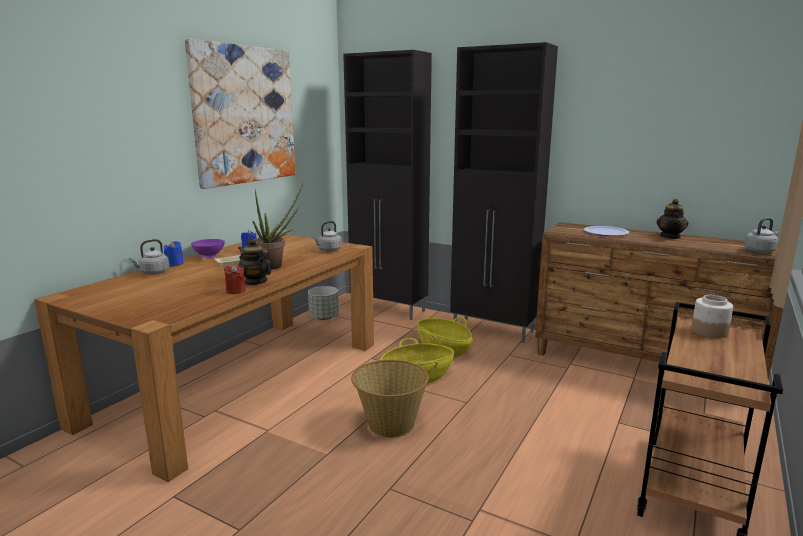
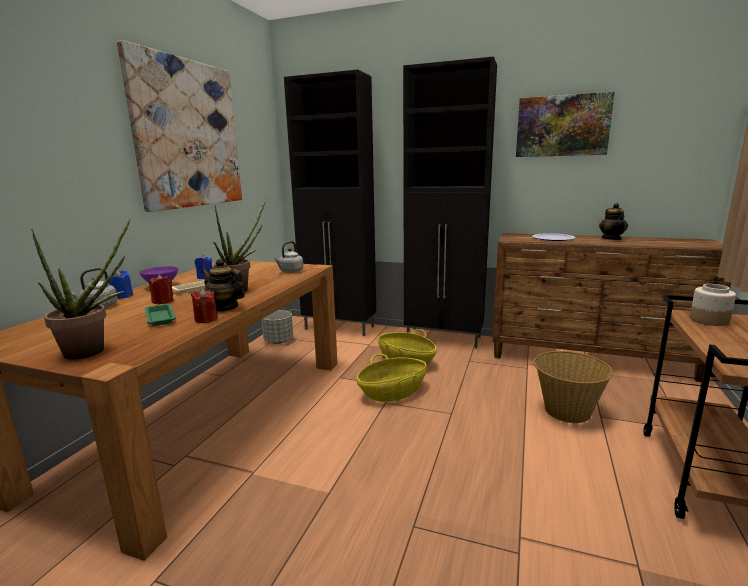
camera: 10 degrees left, 0 degrees up
(143, 309) = (94, 350): none -> potted plant
(200, 286) = (160, 317): none -> green tray
(206, 272) = (163, 301): none -> red candle
(390, 424) = (385, 447): basket -> basket (566, 411)
(625, 112) = (562, 126): none -> picture
(760, 251) = (700, 245): grey kettle -> none

